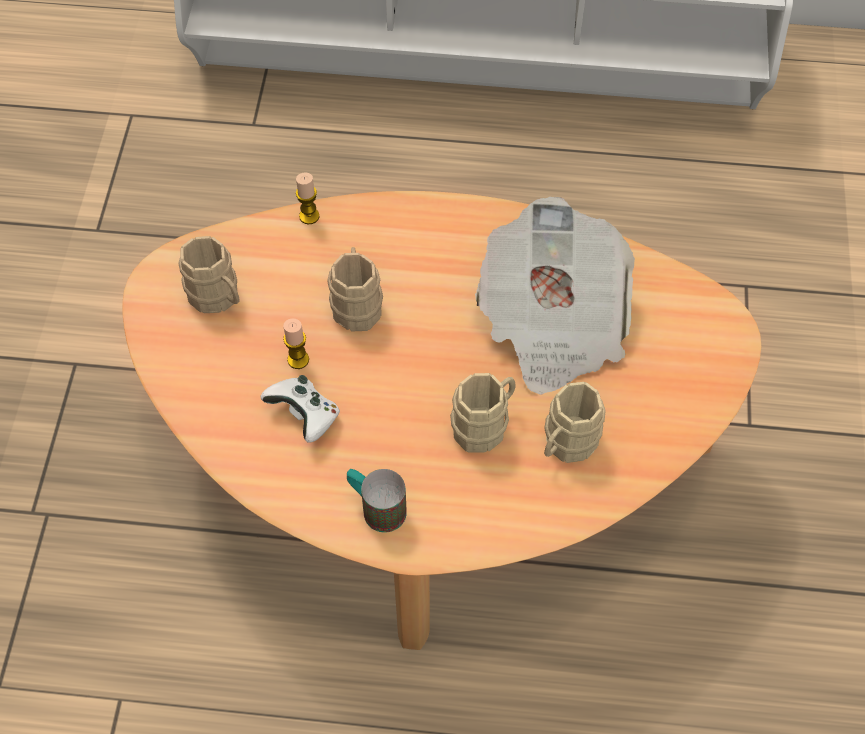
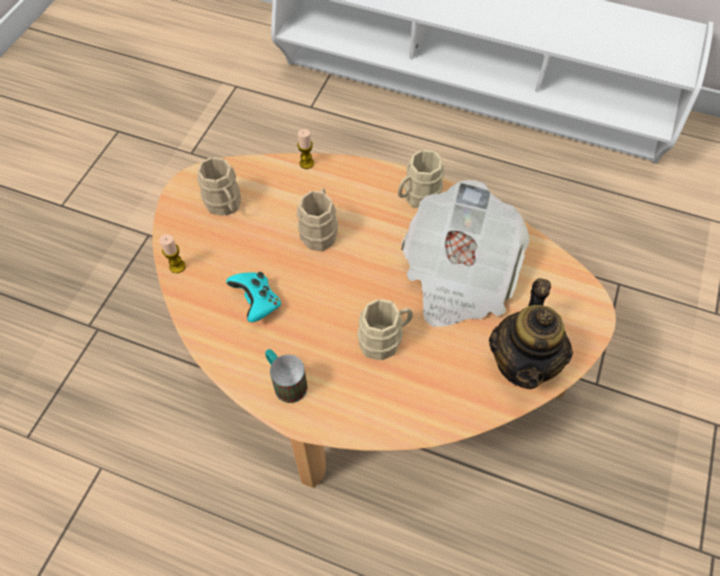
camera: 15 degrees right, 0 degrees up
(298, 360) = (265, 261): candle -> candle (177, 266)
(305, 416) = (257, 302): white game controller -> turquoise game controller
(566, 444) = (442, 368): beige mug -> beige mug (417, 197)
(662, 413) = (523, 363): none -> teapot

